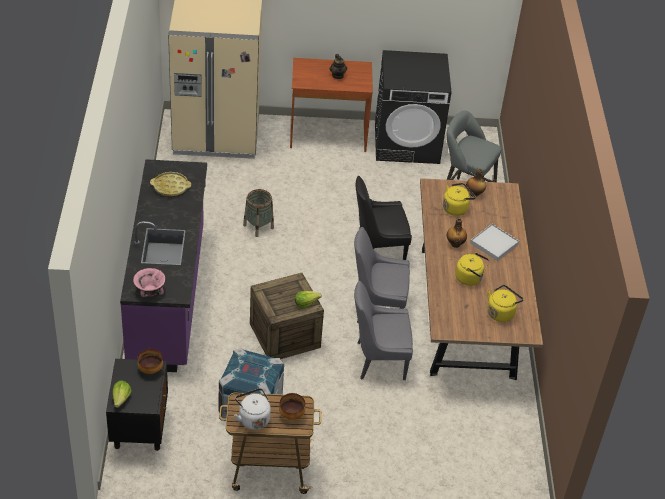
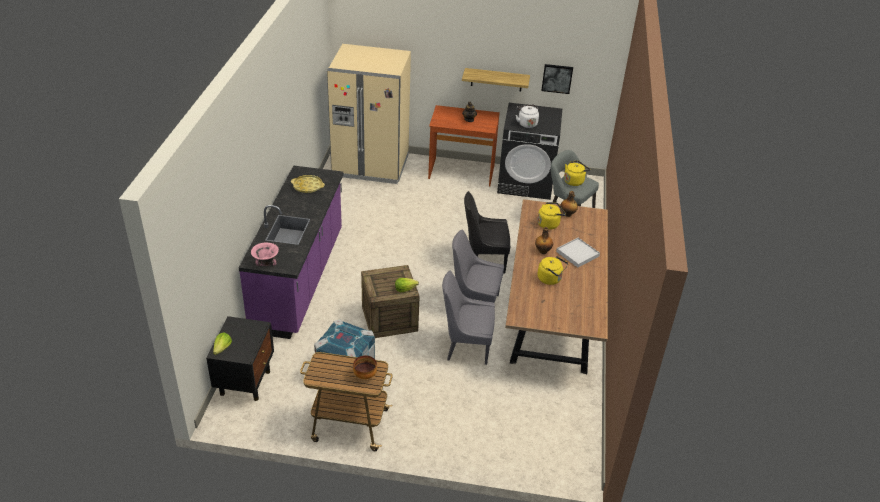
camera: 10 degrees right, 5 degrees down
(150, 369) = (254, 327): bowl -> none
(253, 418) = (329, 375): white kettle -> white kettle (526, 123)
(258, 226) = (388, 234): basket -> none
(367, 25) = (496, 79): none -> shelf
(440, 20) = (557, 78): none -> picture
(501, 312) = (573, 309): yellow kettle -> yellow kettle (574, 181)

